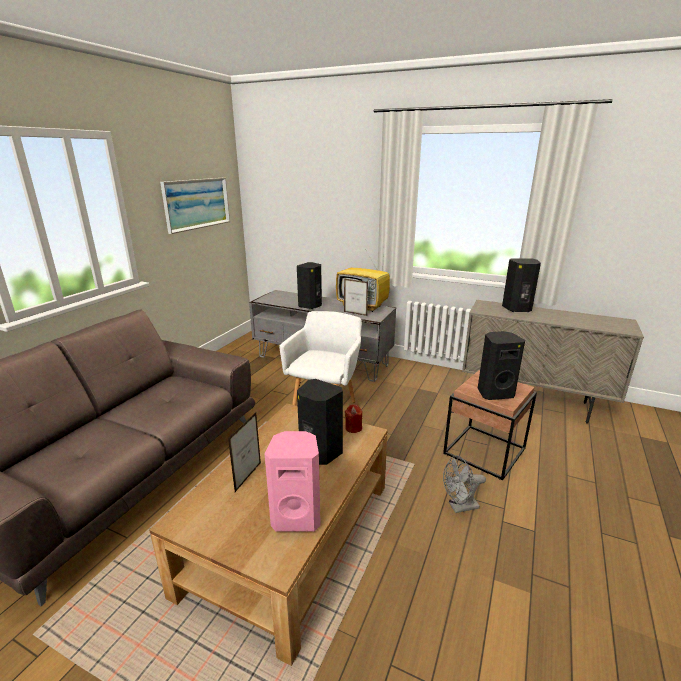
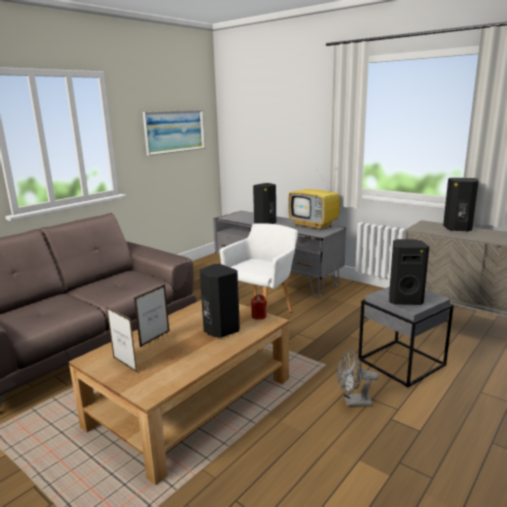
camera: 15 degrees right, 5 degrees down
(297, 516) = (179, 367): pink speaker -> none
(355, 313) = (303, 230): picture frame -> picture frame (125, 365)
(485, 451) = (402, 363): brown side table -> grey side table

